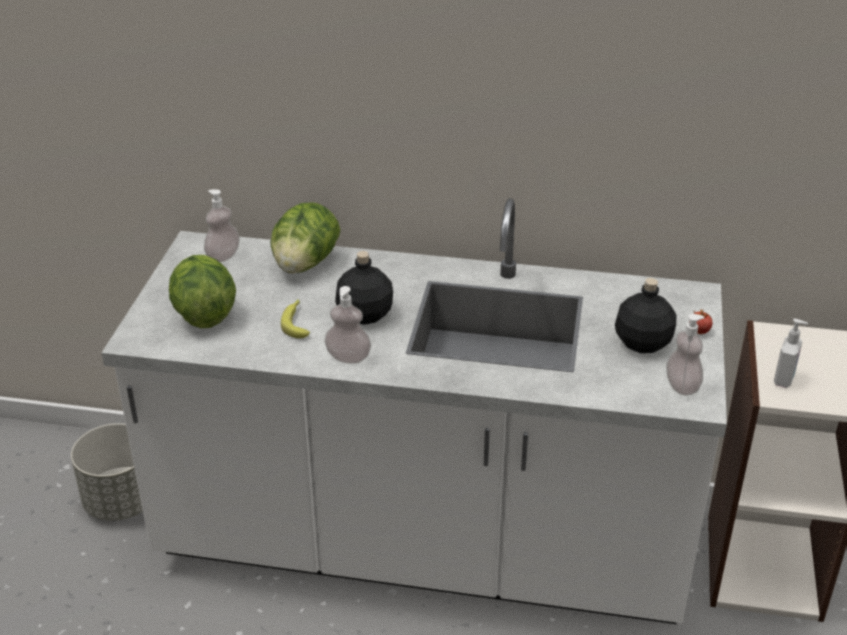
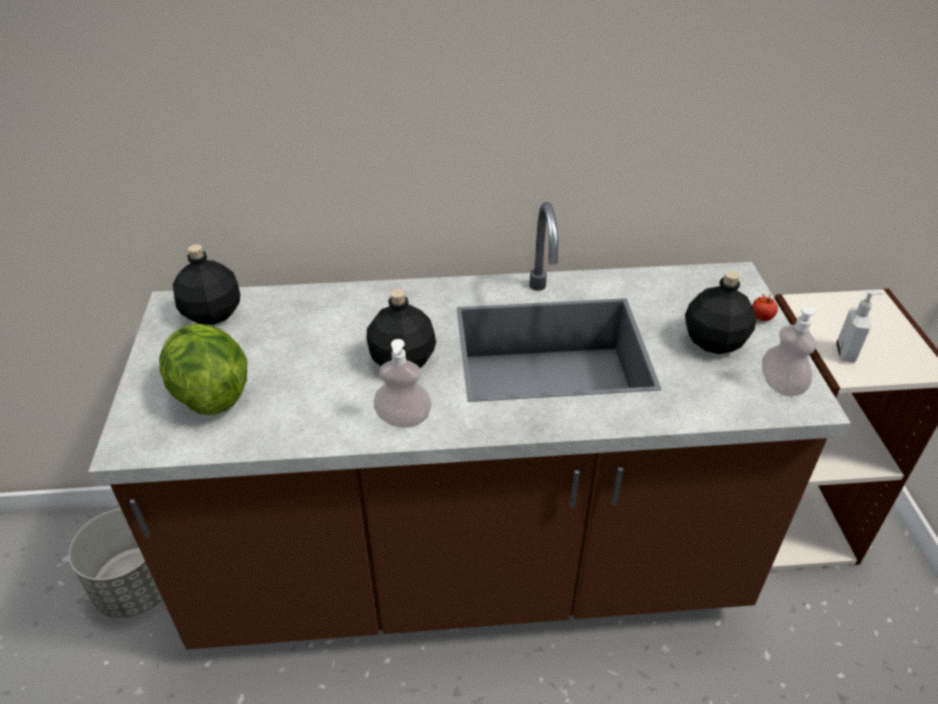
camera: 15 degrees left, 5 degrees up
(223, 256) = (212, 314): soap dispenser -> black bottle
(297, 322) = (326, 384): banana -> none
(305, 264) = (312, 310): lettuce -> none
(423, 545) = (469, 567): white counter -> brown counter

